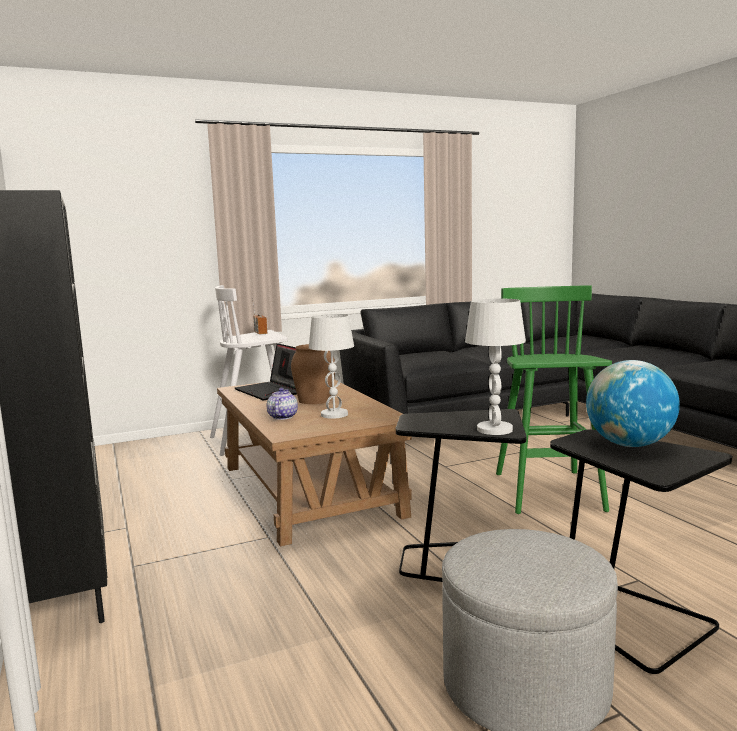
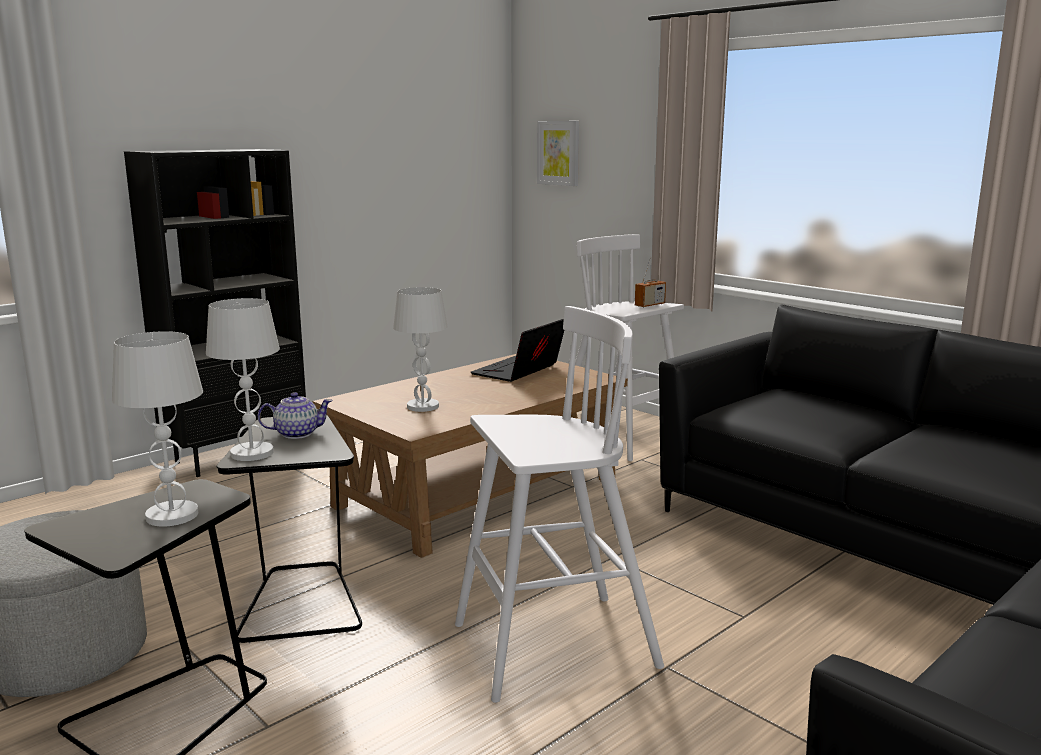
camera: 70 degrees right, 5 degrees up
(86, 229) = (559, 153): none -> picture
(282, 417) = (406, 390): teapot -> teapot (296, 433)
(315, 400) = (486, 391): brown vase -> none
(549, 492) = (551, 646): green stool -> white stool
(629, 445) = (172, 515): globe -> white table lamp

